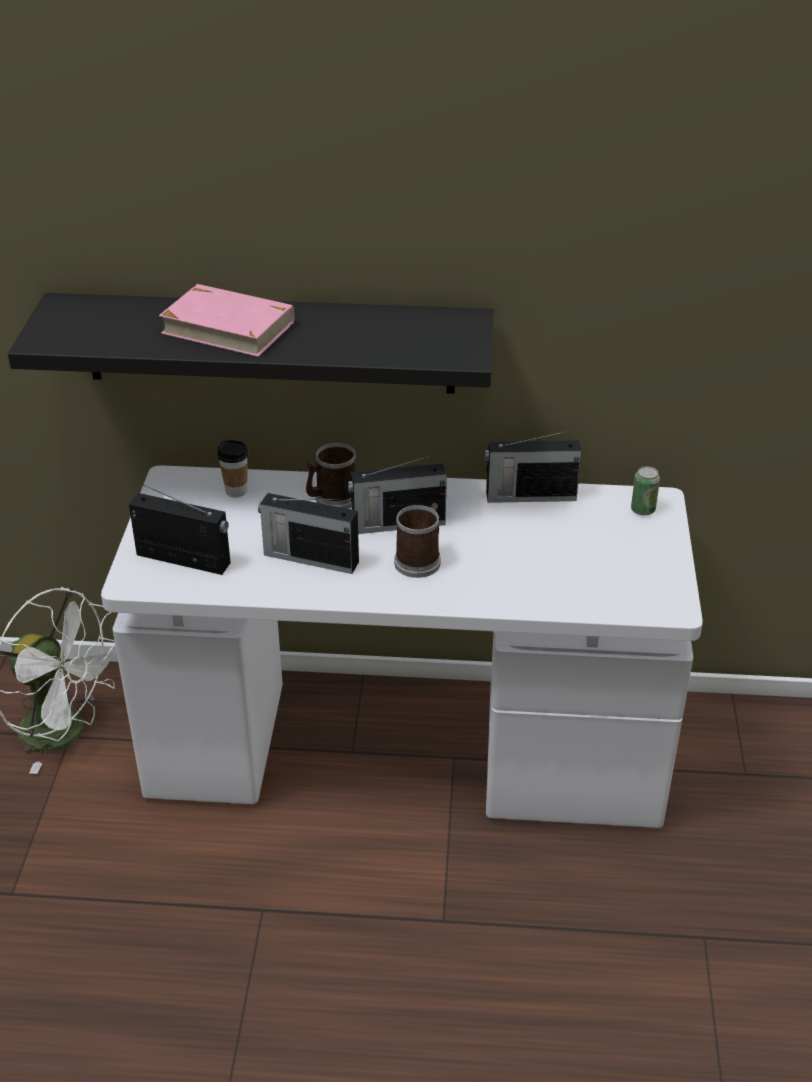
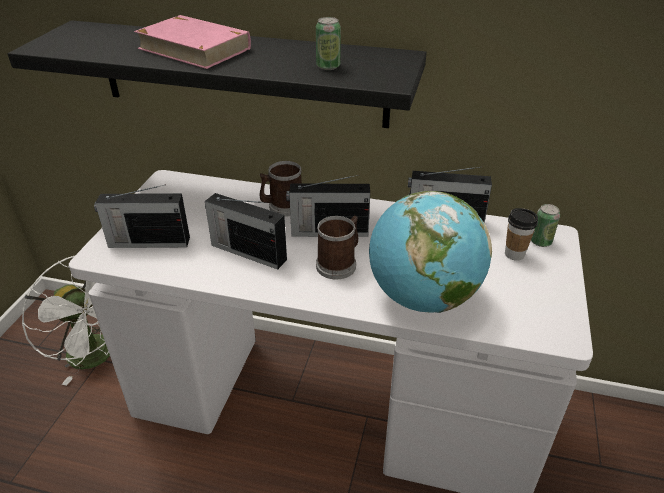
camera: 10 degrees right, 0 degrees up
(185, 559) = (147, 242): radio -> radio turned 150 degrees clockwise
(236, 491) = (211, 193): cup -> cup (514, 254)
(392, 341) = (328, 66): none -> can
(521, 586) = (422, 297): none -> globe

